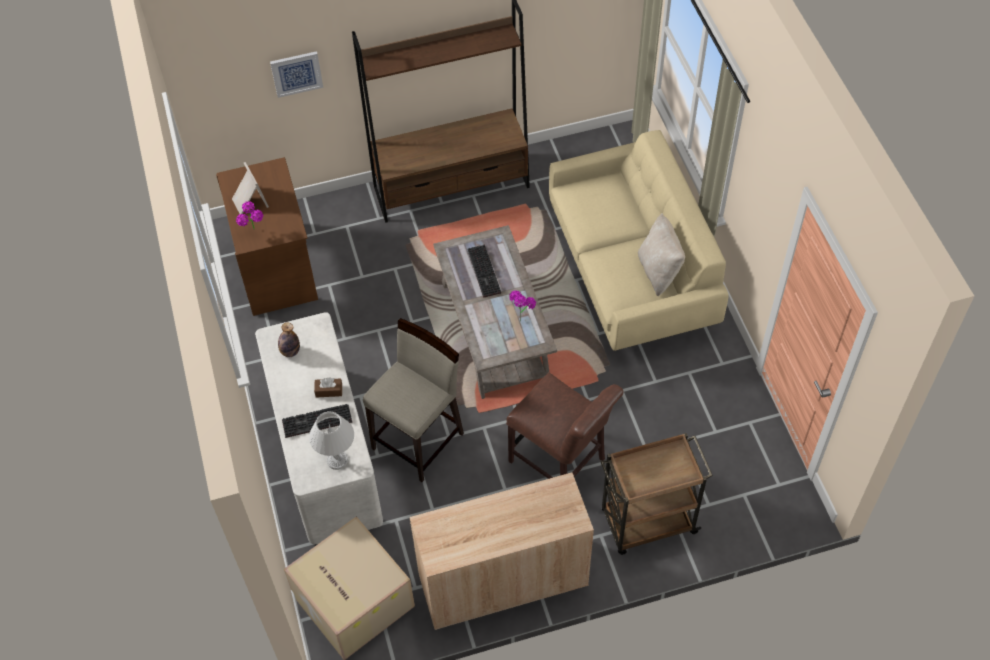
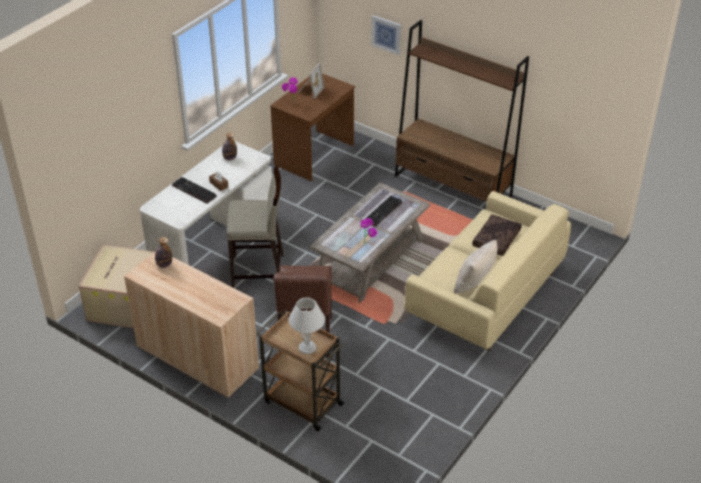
camera: 50 degrees right, 15 degrees down
(337, 459) = (176, 211): white table lamp -> white table lamp (308, 347)
(443, 525) = (164, 265): none -> bottle
(614, 211) = (497, 240): none -> brown pillow

